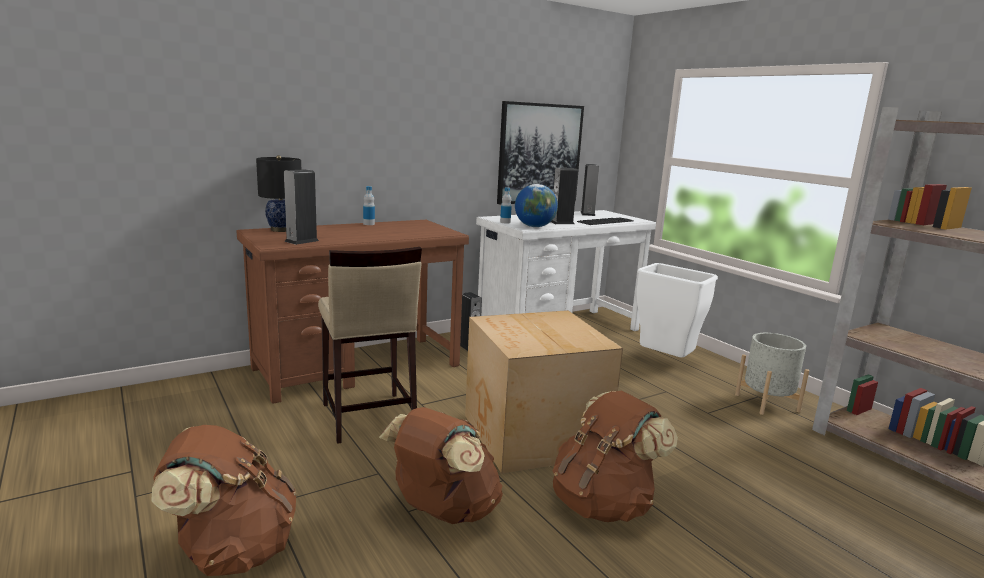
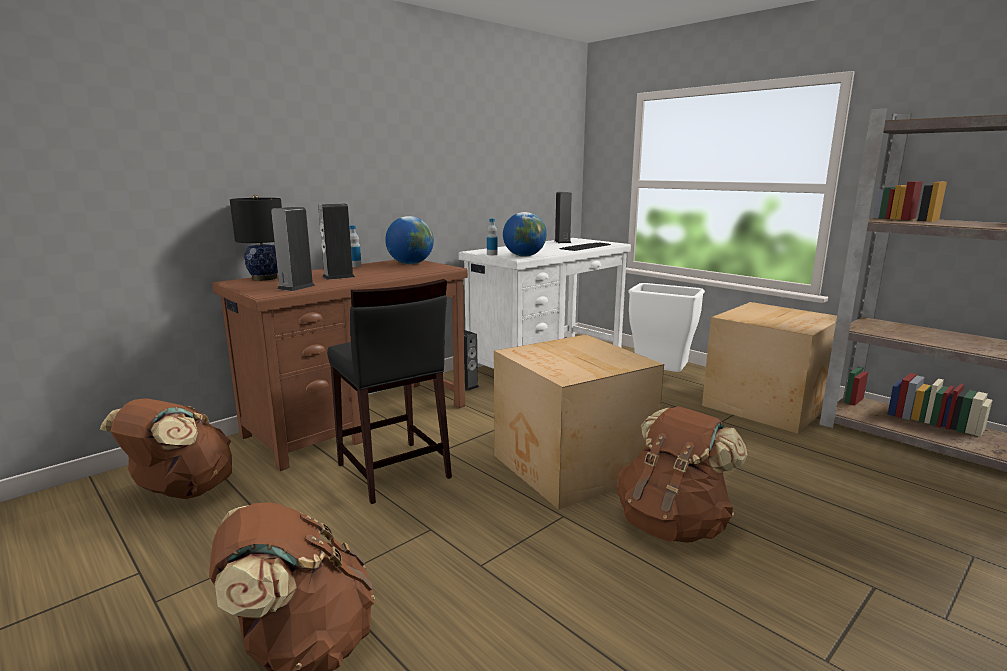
camera: 10 degrees left, 0 degrees up
(367, 417) = (393, 471): beige stool -> black stool
(420, 226) = (410, 264): none -> globe
(443, 511) = (517, 559): brown backpack -> brown backpack (181, 492)
(539, 153) = (512, 184): picture -> none
(562, 222) = (546, 251): speaker -> speaker (338, 276)
(767, 403) = (768, 405): grey planter -> cardboard box

